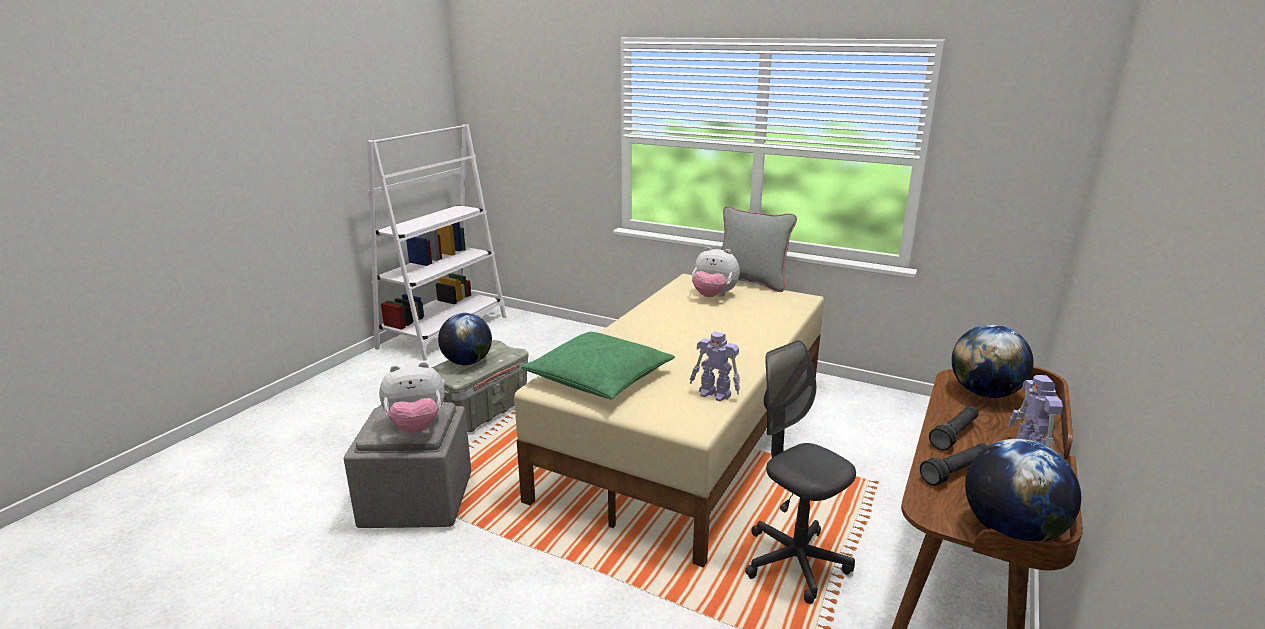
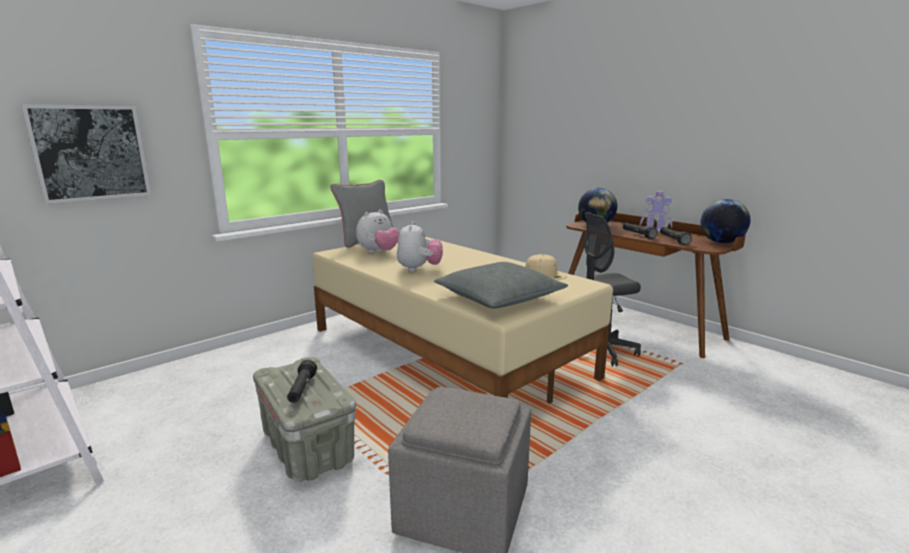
camera: 70 degrees left, 5 degrees down
(416, 426) = (486, 407): plush toy -> plush toy (419, 269)
(467, 362) = (302, 389): globe -> black flashlight
(546, 143) = (90, 153): none -> picture
(599, 378) = (498, 297): green pillow -> grey pillow
(715, 394) = (545, 274): toy robot -> beige cap

